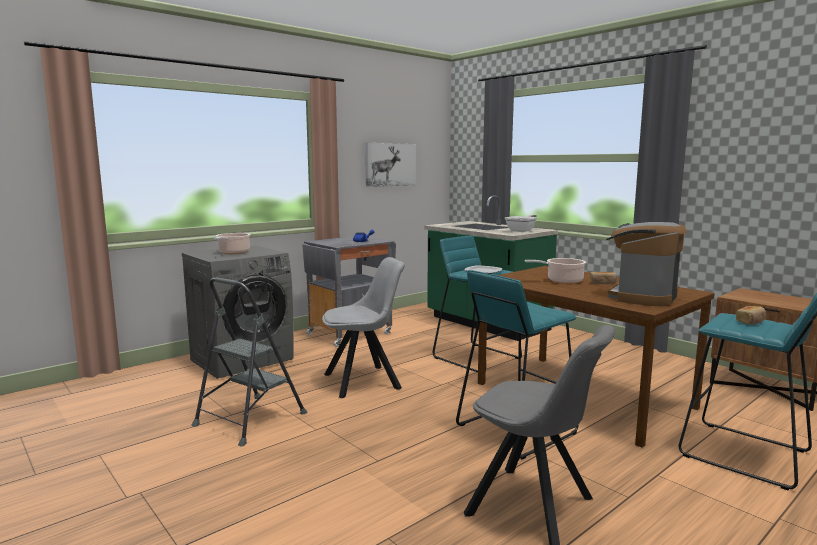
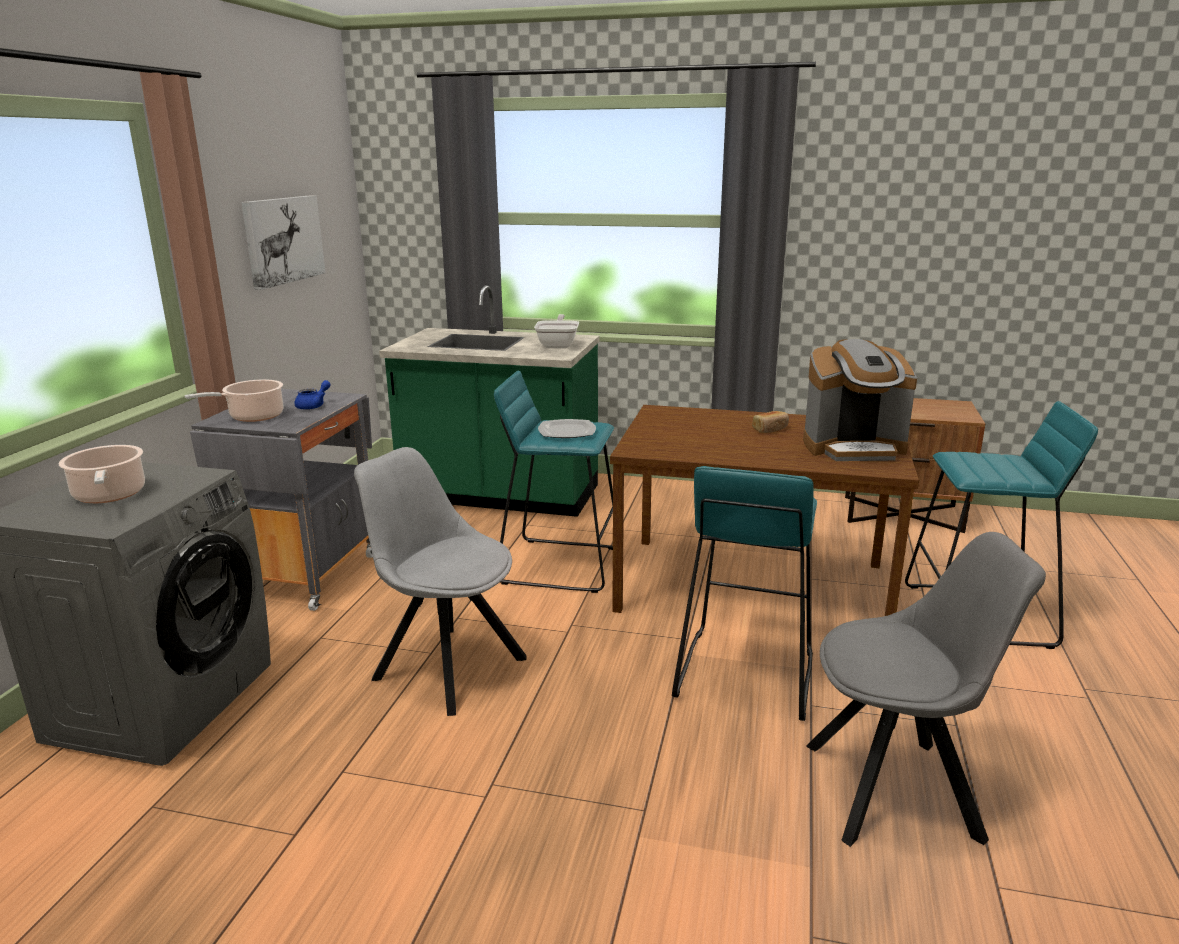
camera: 35 degrees left, 10 degrees up
(248, 420) = (342, 831): grey step ladder -> none
(364, 381) = (447, 667): grey chair -> grey chair turned 90 degrees counterclockwise
(562, 281) = (721, 435): cooking pot -> cooking pot (253, 417)
(641, 297) = (853, 448): coffee machine -> coffee machine turned 90 degrees counterclockwise
(751, 321) = (988, 461): bread -> none

